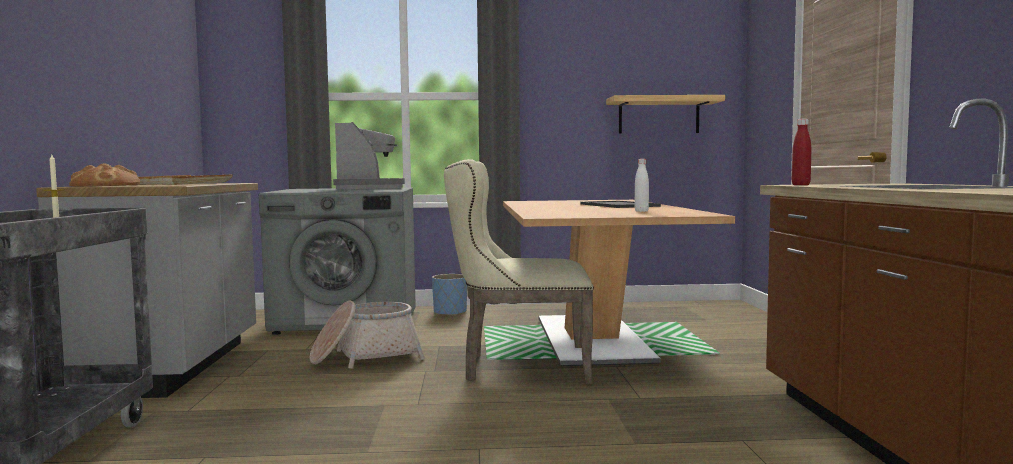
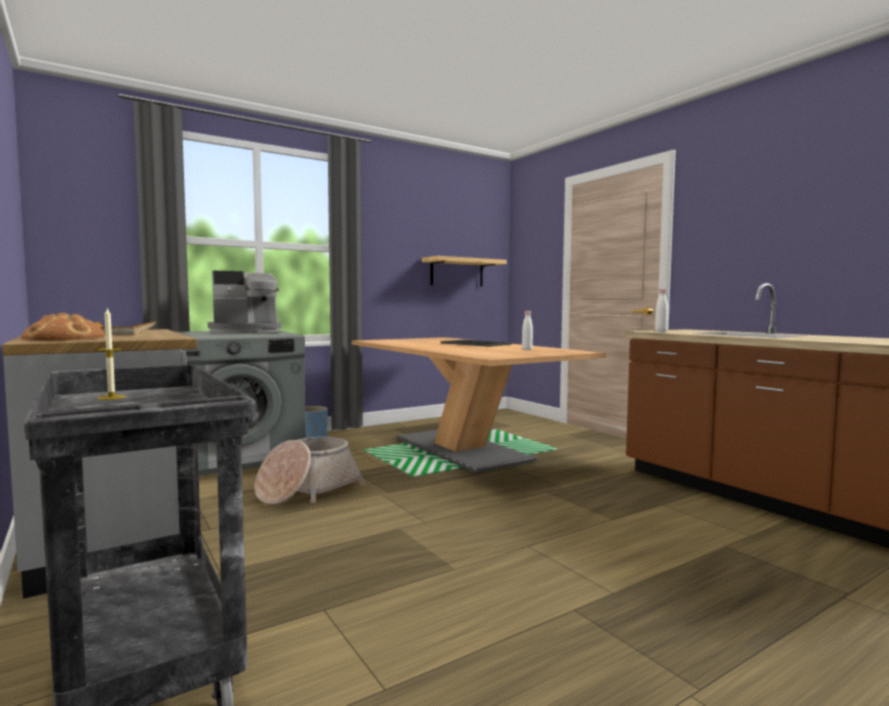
camera: 30 degrees left, 0 degrees up
(368, 188) = (246, 331): coffee machine -> coffee machine turned 105 degrees clockwise
(518, 367) = (447, 479): beige chair -> none
(800, 185) = (661, 332): red bottle -> white bottle

